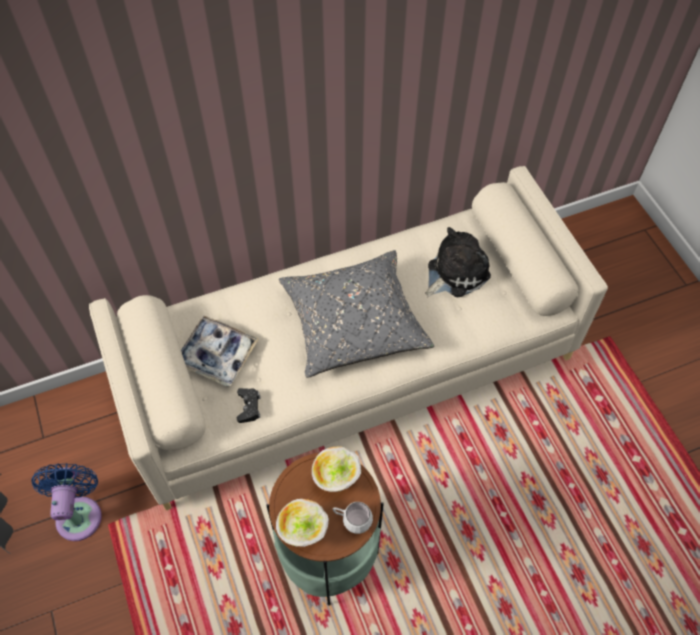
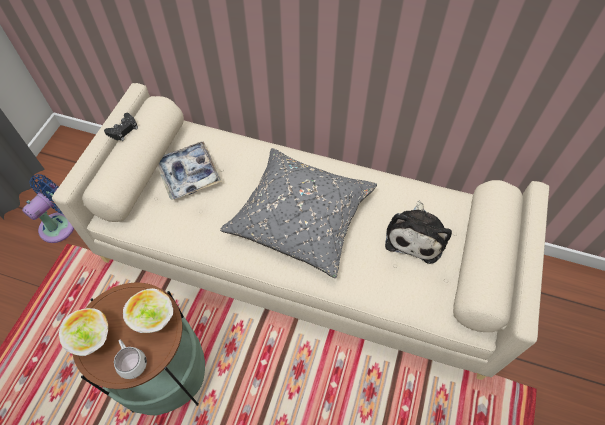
camera: 40 degrees right, 0 degrees up
(249, 407) = (172, 224): black game controller -> black game controller (123, 130)
(454, 273) = (415, 235): plush toy -> plush toy turned 105 degrees clockwise

